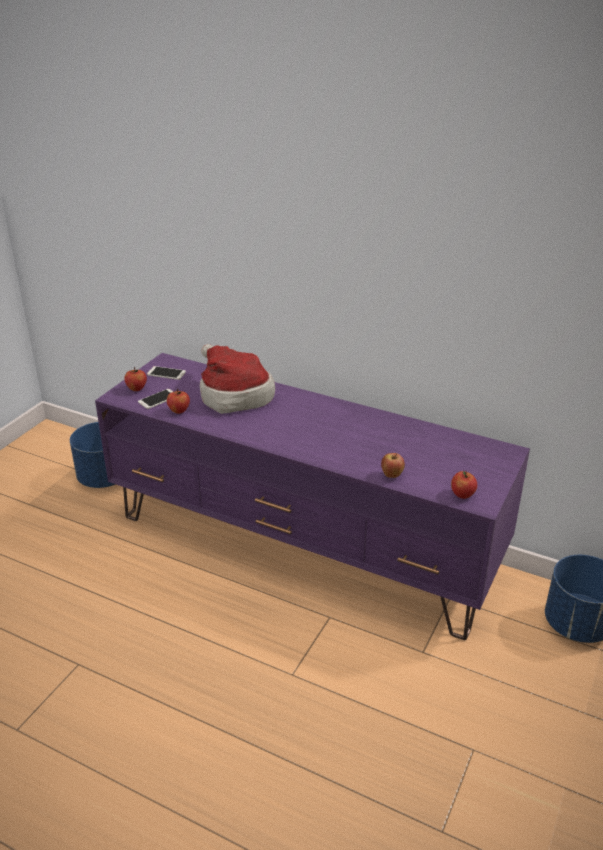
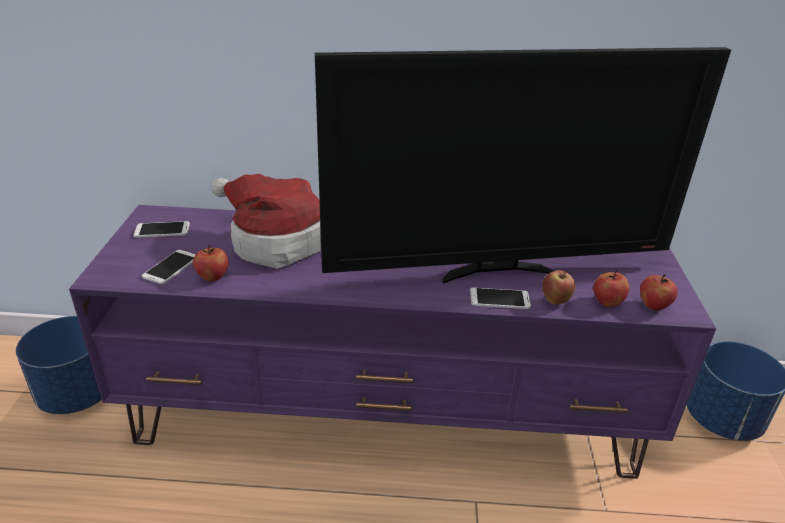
camera: 25 degrees left, 0 degrees up
(136, 389) = (129, 259): apple -> apple (607, 302)
(353, 465) = (499, 299): none -> phone
(368, 447) = (497, 271): none -> television

